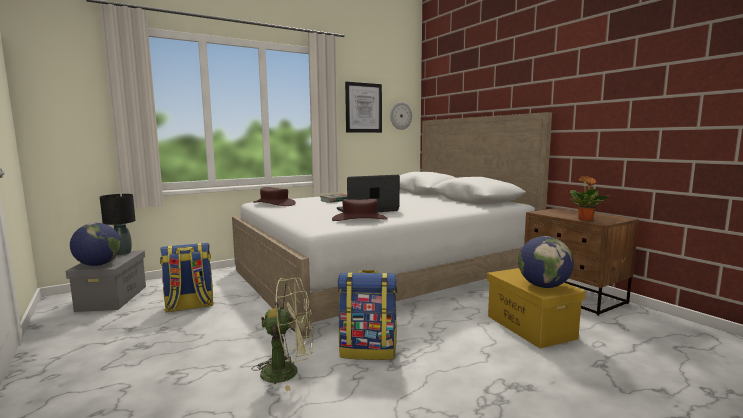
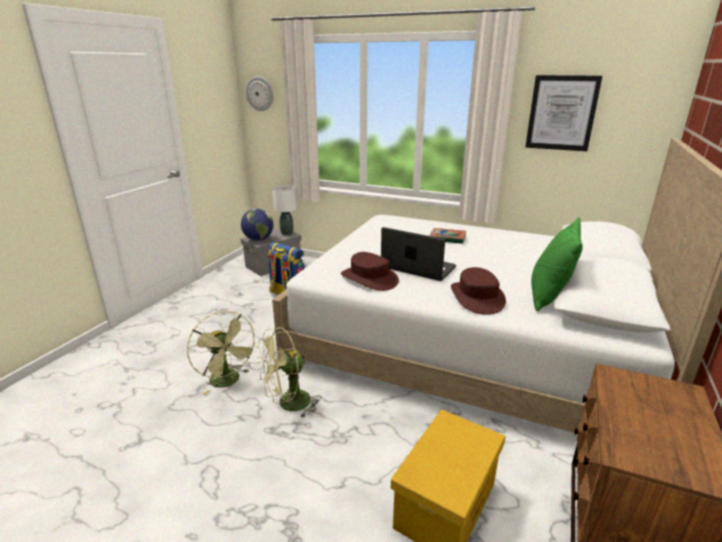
camera: 55 degrees right, 15 degrees up
(122, 253) = (287, 233): black table lamp -> white table lamp
(274, 204) = (386, 224): brown hat -> brown hat (477, 297)
(368, 350) = (288, 404): backpack -> green fan
(400, 116) = (634, 127): wall clock -> wall clock (260, 93)
(453, 203) = (548, 296): none -> green pillow
(543, 286) = (438, 470): globe -> none
(585, 220) = (621, 433): potted plant -> none

